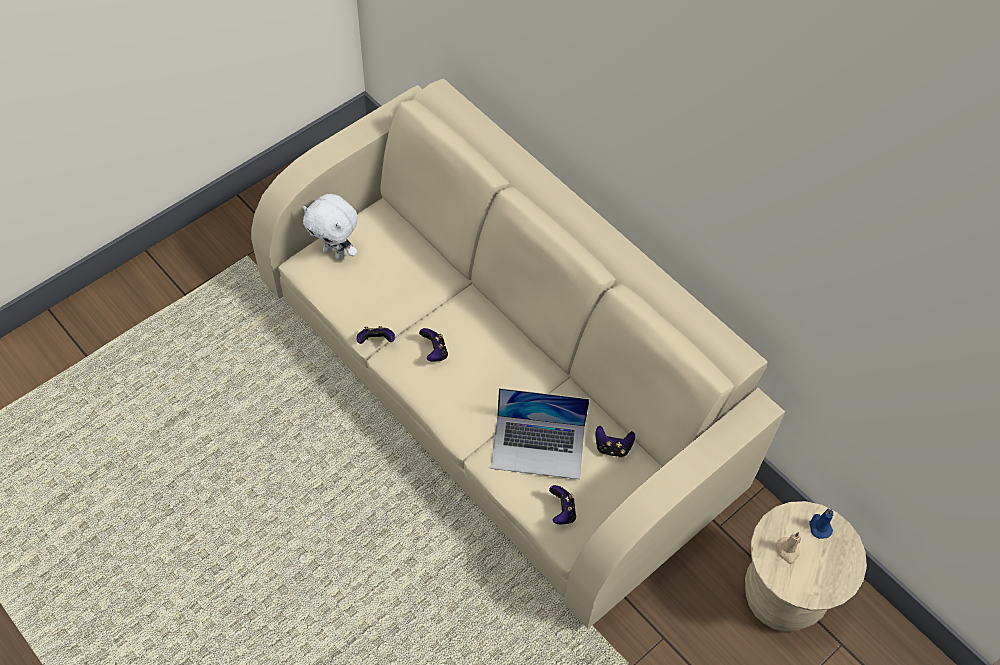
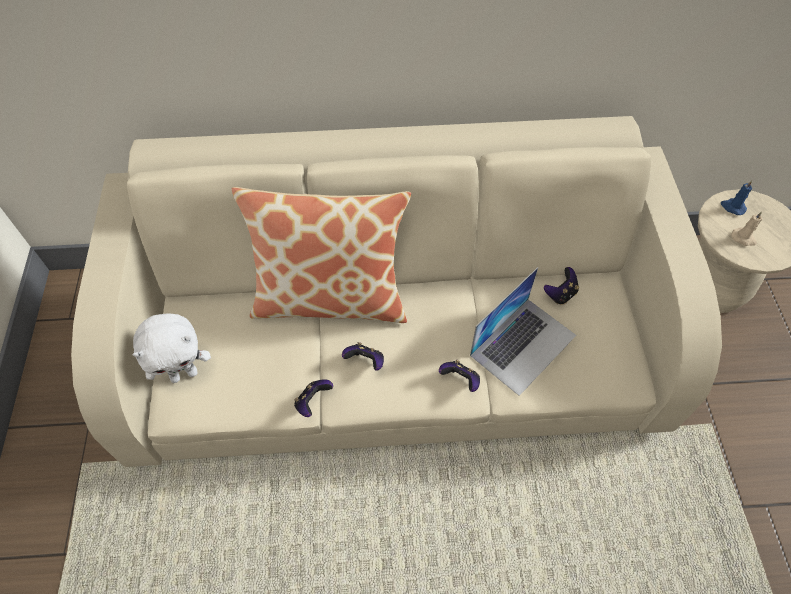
camera: 50 degrees left, 0 degrees up
(469, 295) = (330, 298): none -> pillow
(562, 511) = (599, 368): game controller -> game controller (460, 380)

